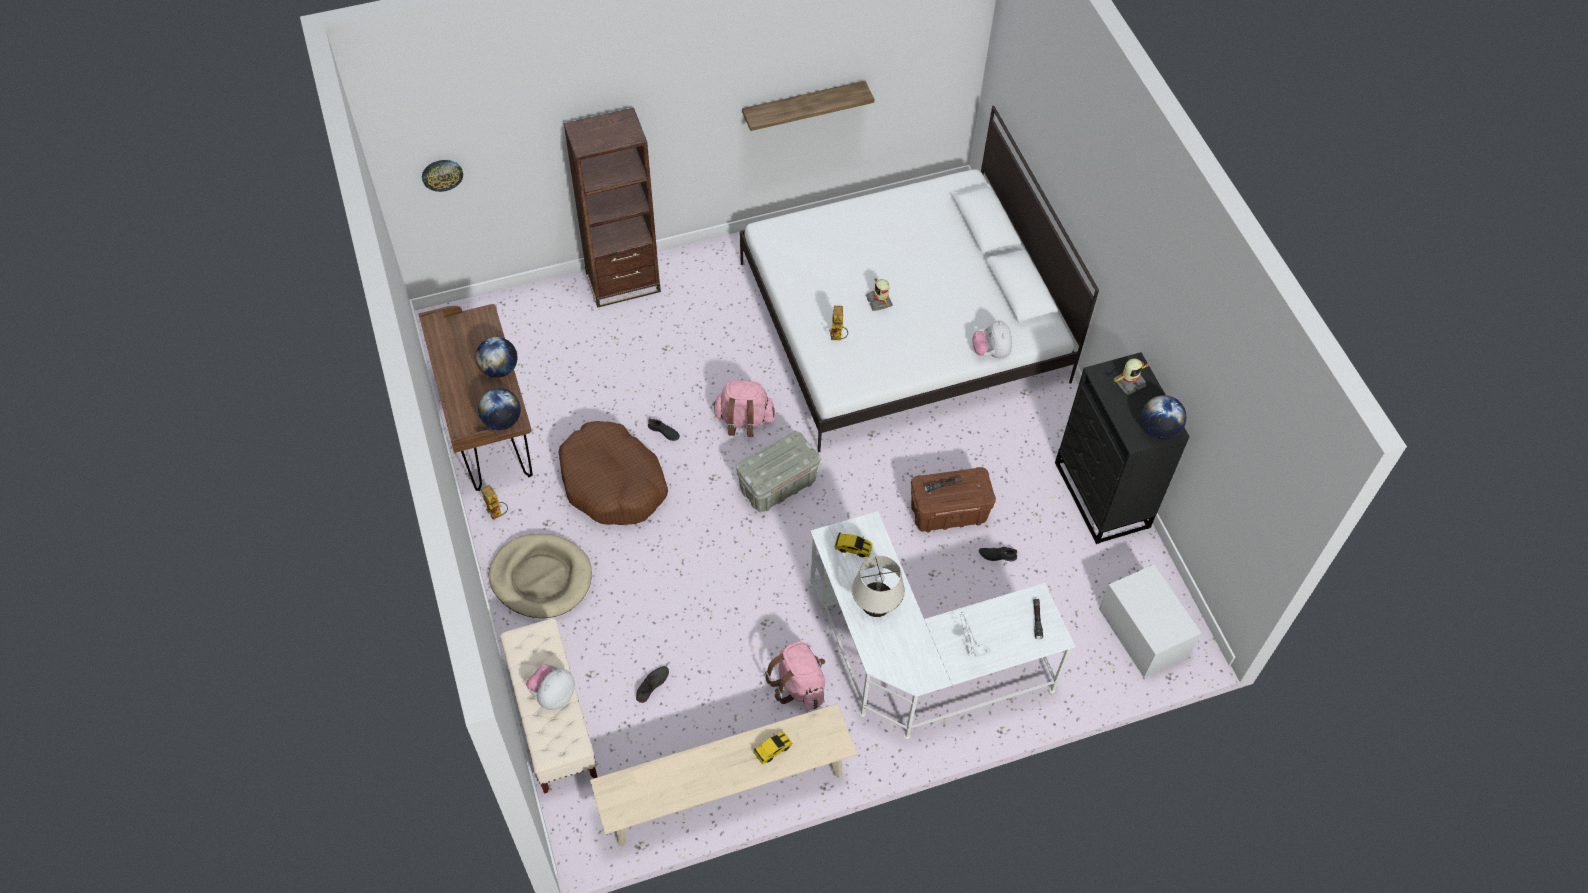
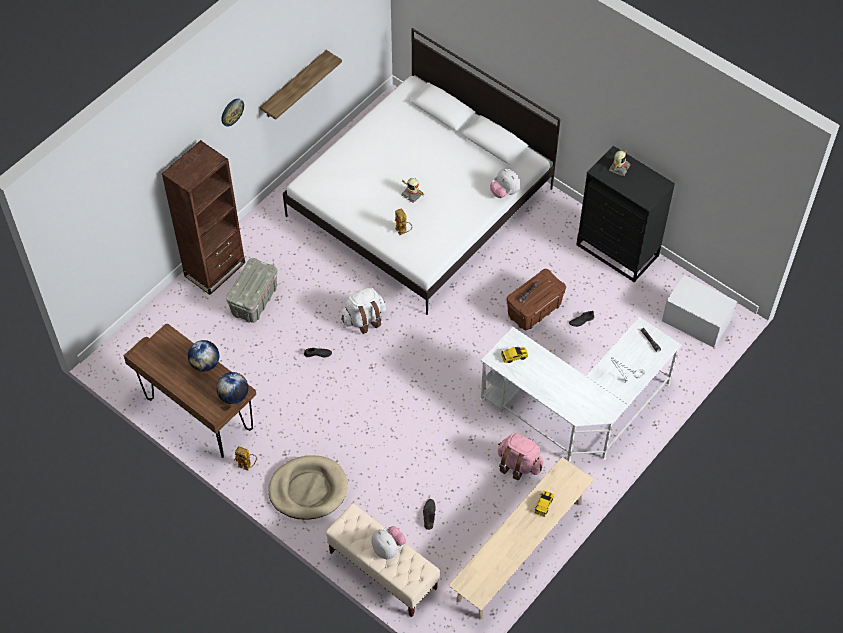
camera: 30 degrees left, 0 degrees up
(442, 174) = (91, 250): wall clock -> wall clock (232, 112)
(553, 694) = (388, 548): plush toy -> plush toy turned 135 degrees clockwise
(613, 483) = (309, 404): brown dog bed -> none
(743, 420) = (364, 319): pink backpack -> white backpack
(778, 485) = (416, 349): grey storage box -> grey storage box (254, 300)
(875, 608) = (553, 385): beige table lamp -> none
(1158, 429) = (655, 188): globe -> none

